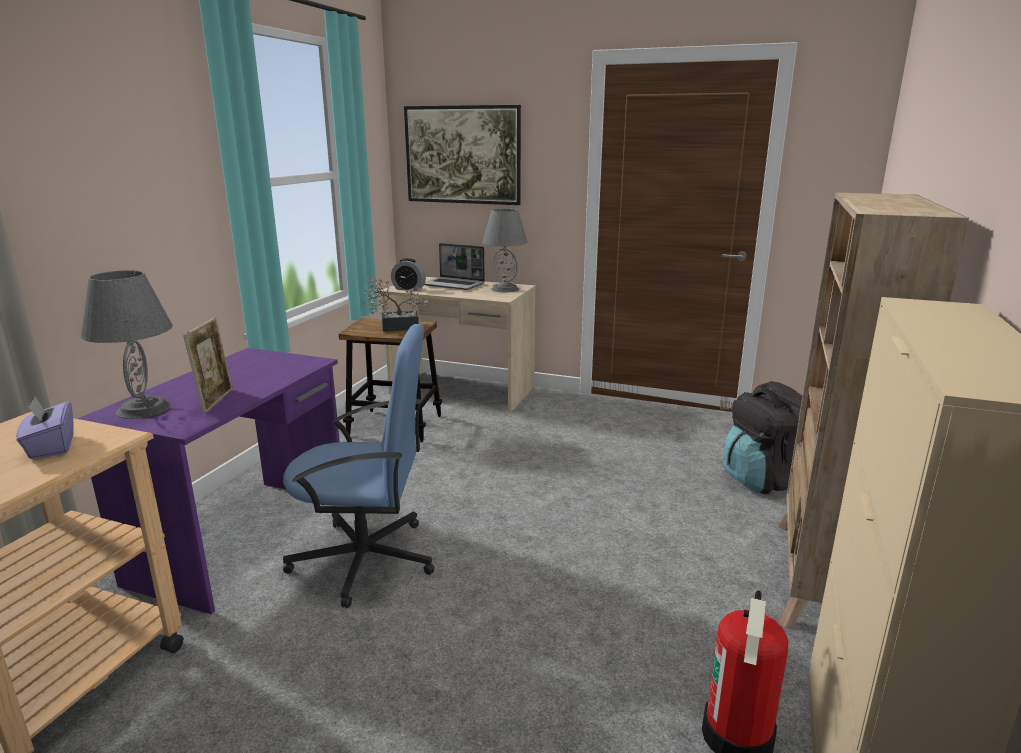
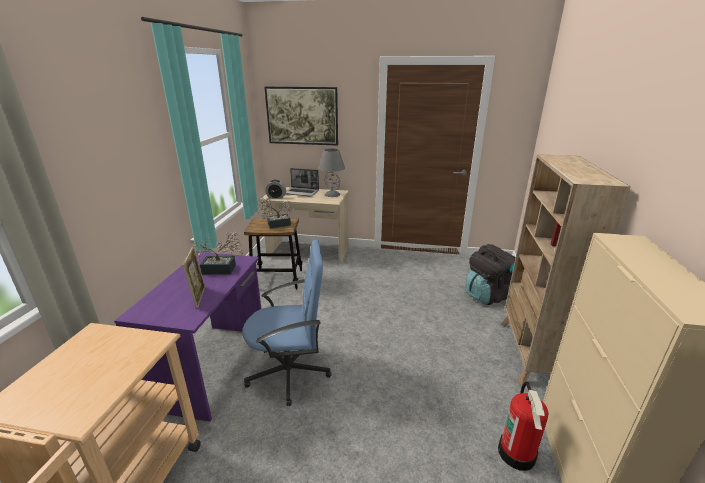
camera: 10 degrees left, 5 degrees up
(51, 446) = (119, 353): purple tissue box -> none
(143, 408) = (155, 308): grey table lamp -> none
(271, 371) = (223, 269): none -> potted plant

